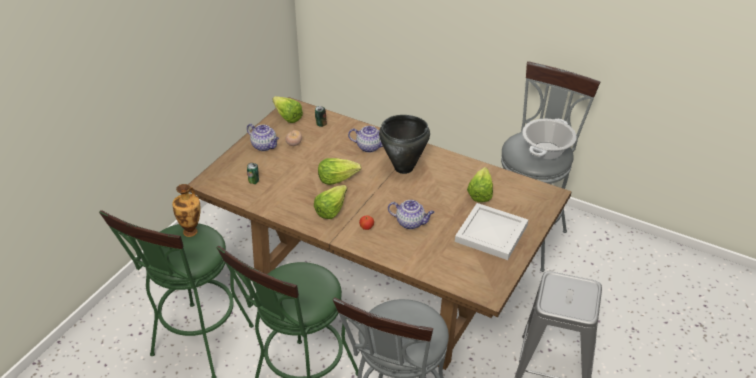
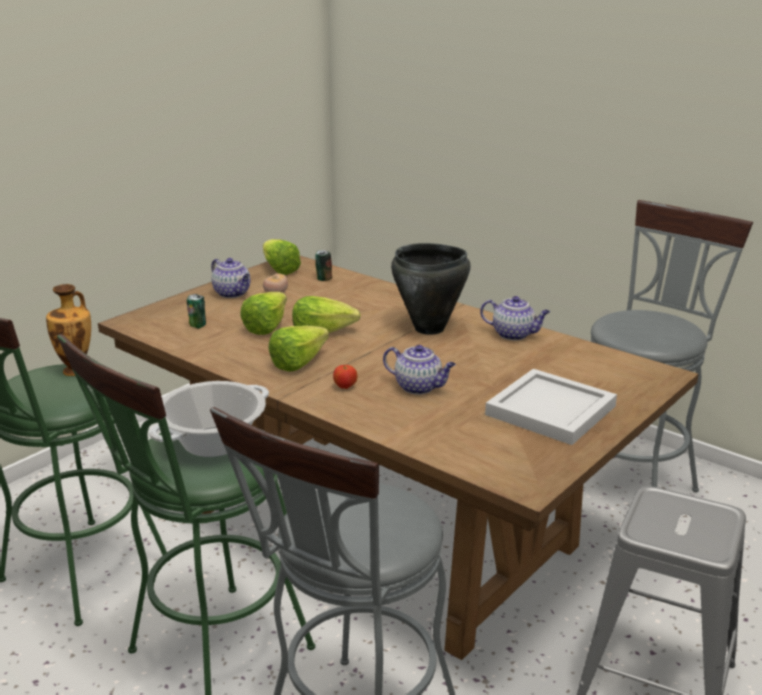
camera: 10 degrees right, 15 degrees down
(370, 147) = (385, 305): teapot -> teapot (514, 334)
(482, 191) = (546, 362): lettuce -> lettuce (270, 326)
(546, 150) = (663, 329): cooking pot -> cooking pot (214, 442)

